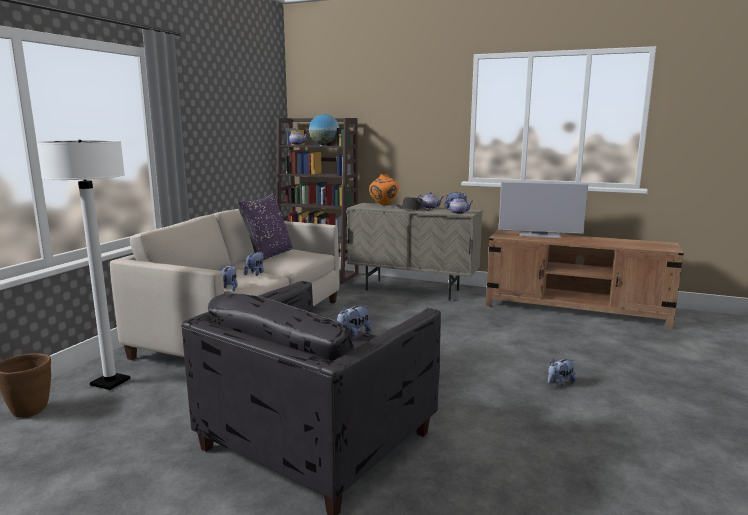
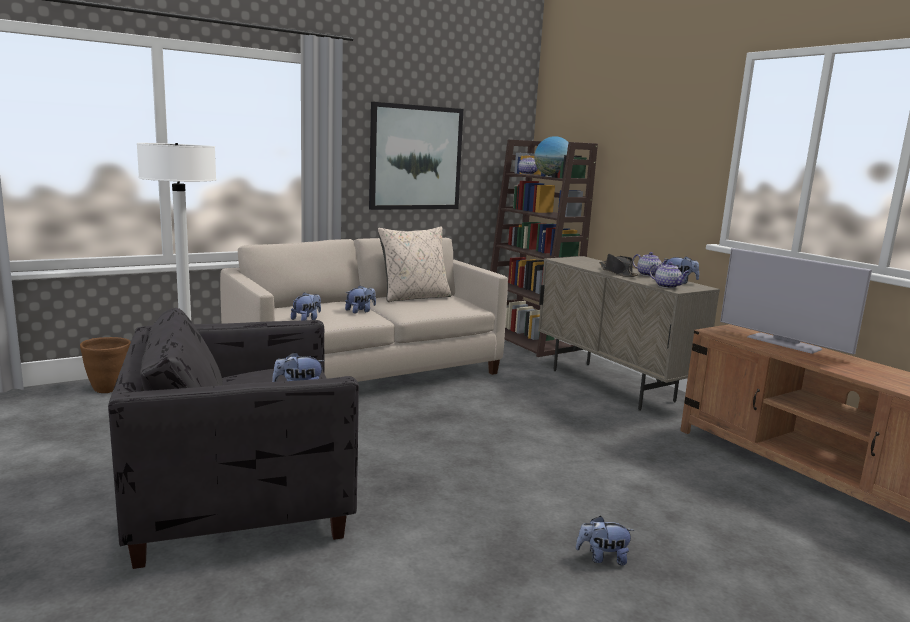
camera: 35 degrees right, 0 degrees up
(222, 138) = (415, 158): none -> picture
(268, 255) = (415, 297): purple pillow -> beige pillow
(383, 205) = (598, 262): orange vase -> none

